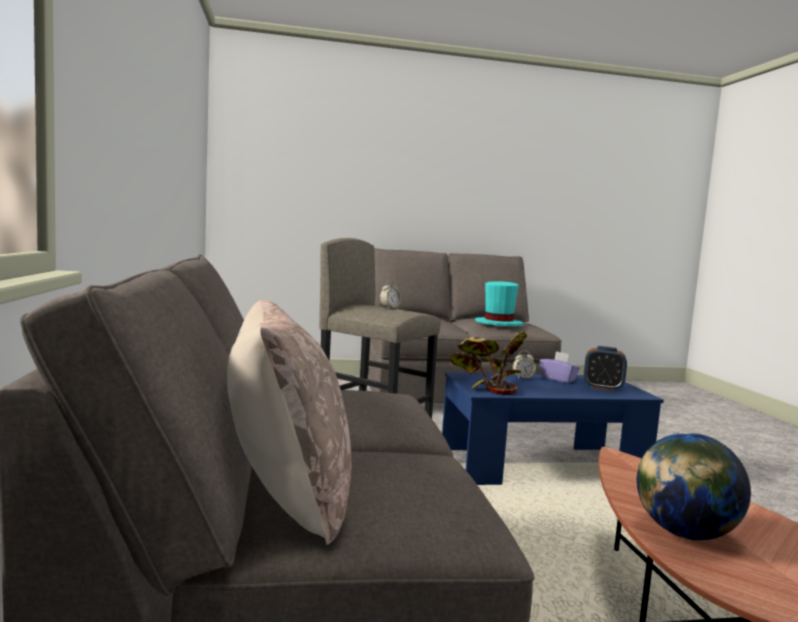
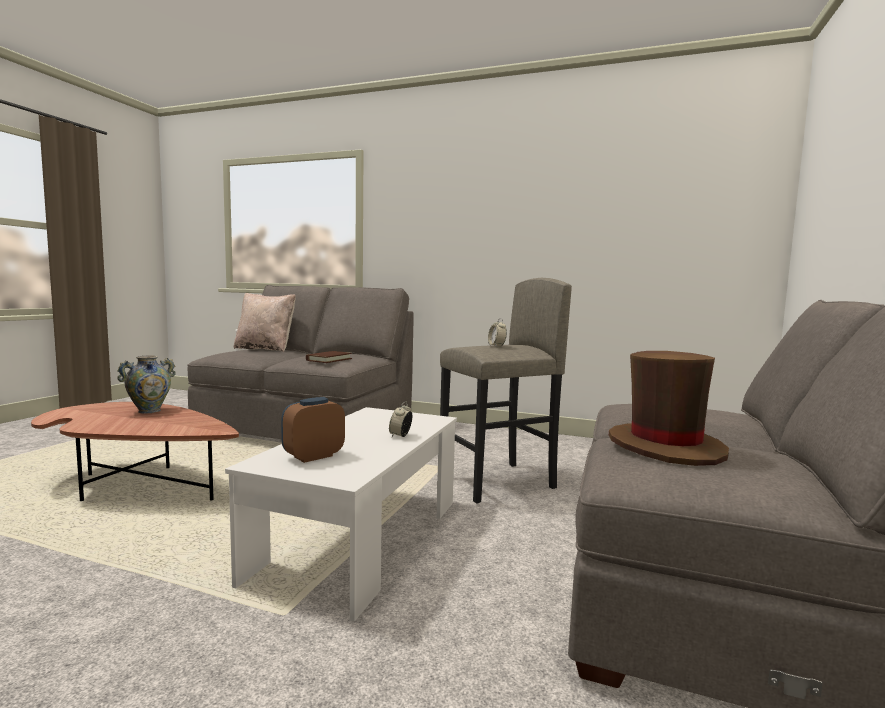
camera: 120 degrees right, 0 degrees up
(378, 398) = (329, 359): none -> brown book
(485, 386) = (389, 416): potted plant -> none
(498, 324) = (665, 447): turquoise hat -> brown hat
(541, 465) = (361, 538): blue coffee table -> white coffee table
(558, 379) = (375, 448): purple tissue box -> none
(684, 534) = (149, 411): globe -> vase

